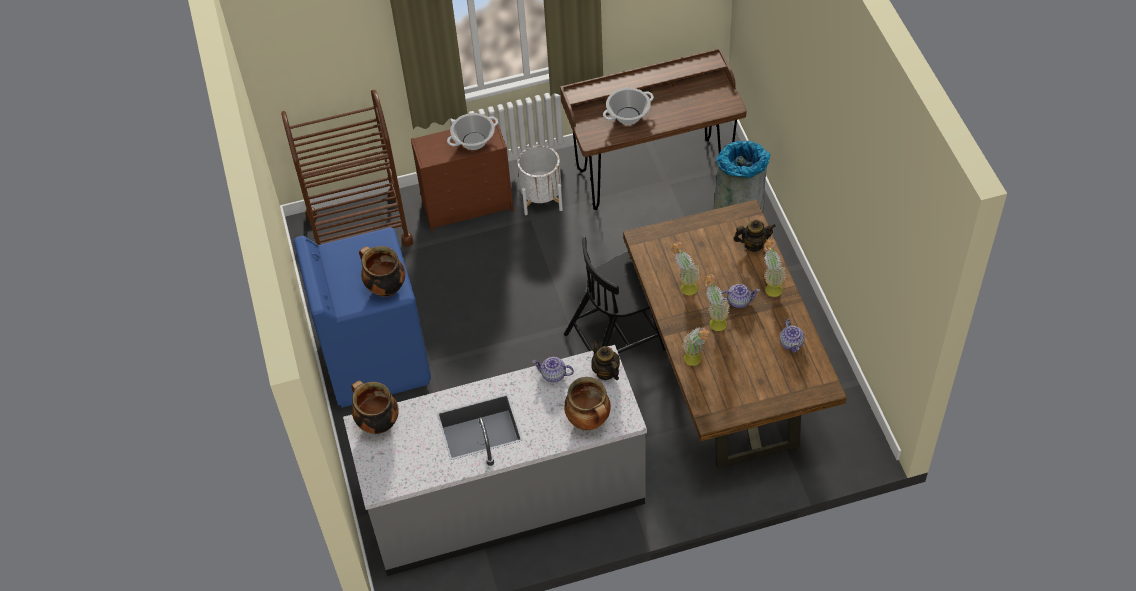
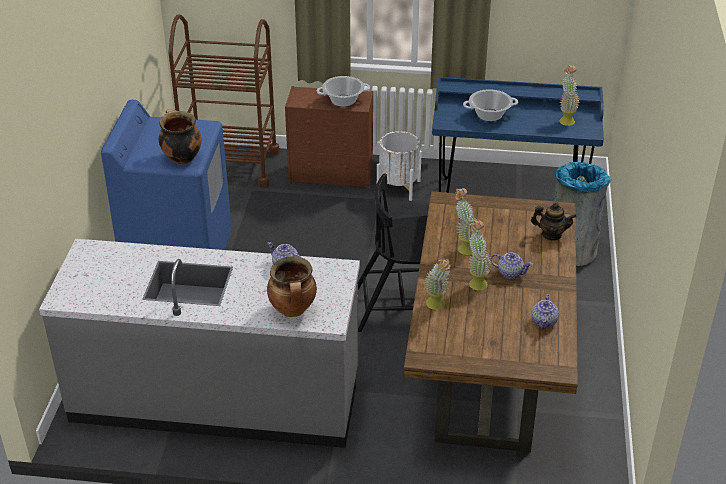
camera: 20 degrees right, 15 degrees down
(377, 423) = (100, 252): cooking pot -> none
(605, 372) = (336, 278): teapot -> none
(652, 173) = (509, 197): brown desk -> blue desk
(771, 286) = (549, 271): potted plant -> potted plant (566, 119)

